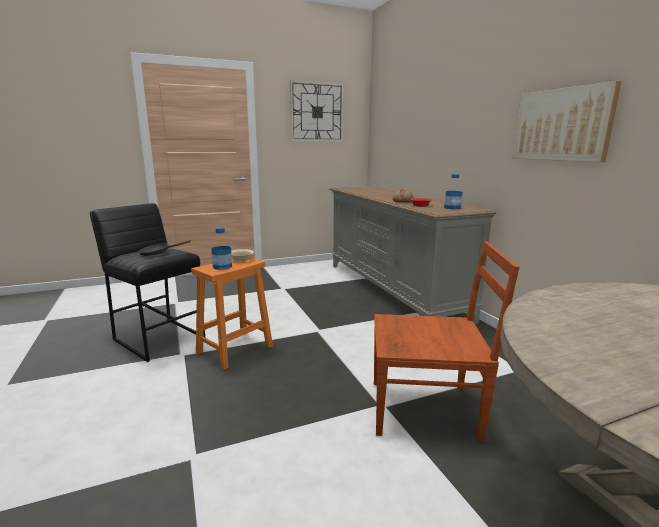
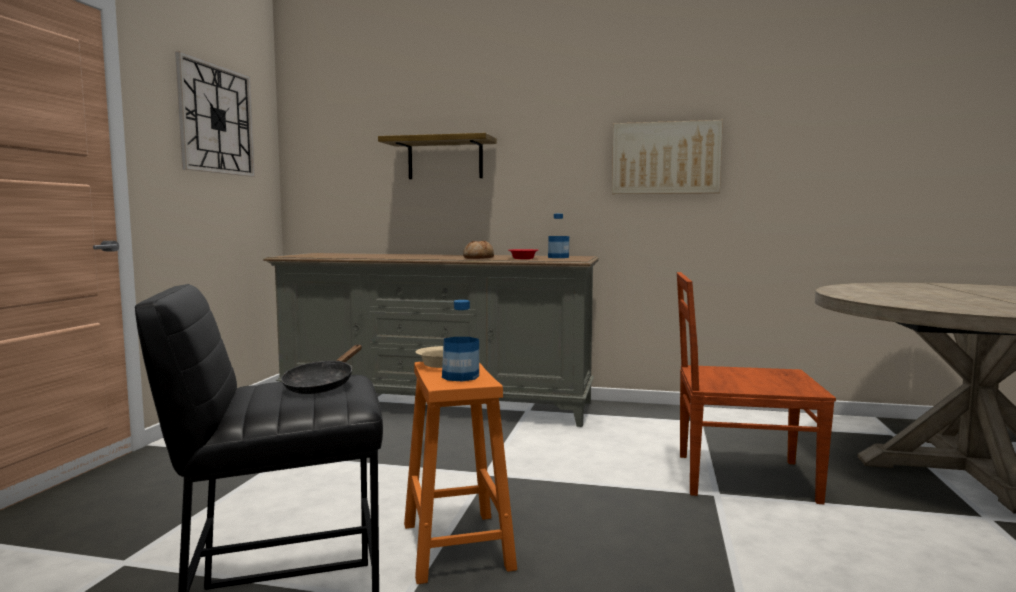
camera: 55 degrees left, 10 degrees down
(426, 409) = (740, 477): brown chair -> brown chair turned 120 degrees counterclockwise
(427, 128) = (445, 159): none -> shelf

